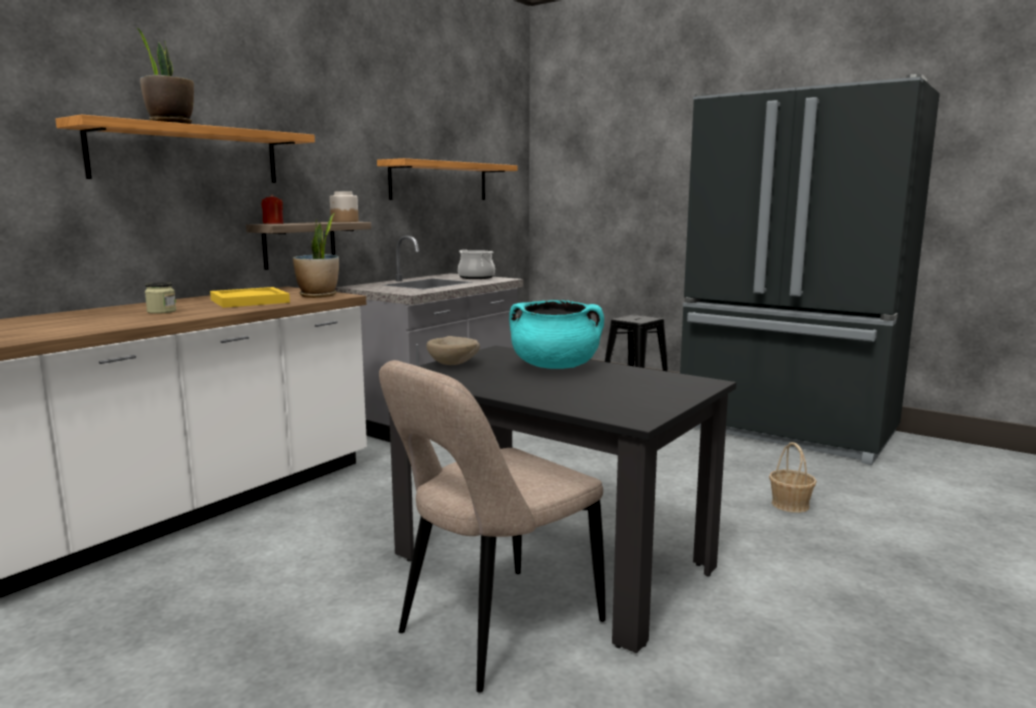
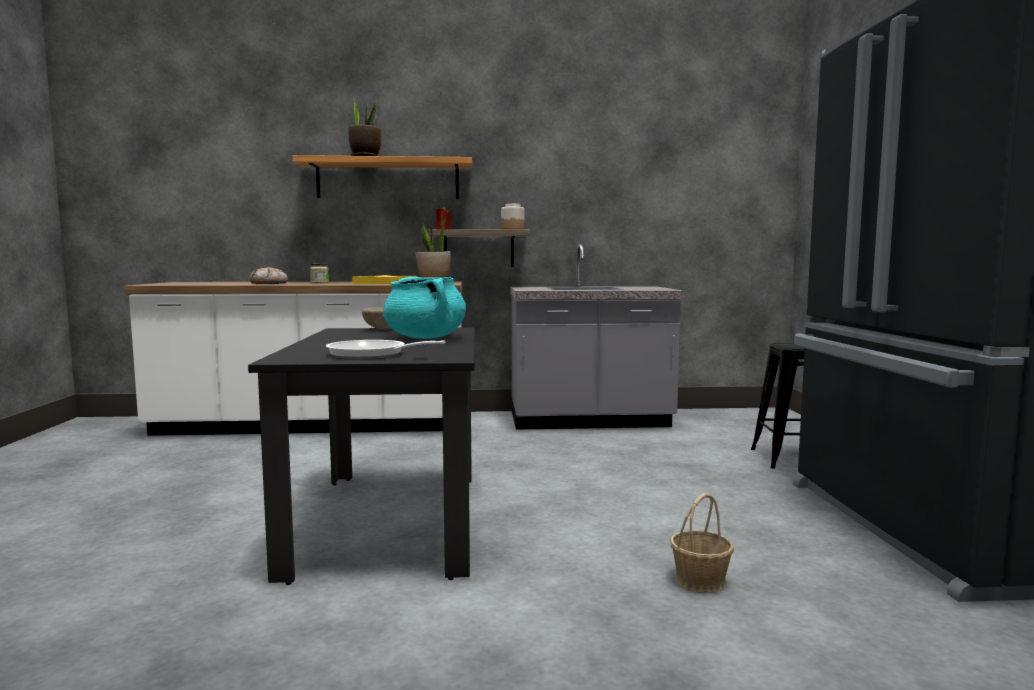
camera: 50 degrees right, 5 degrees down
(109, 323) = (269, 283): none -> bread
(439, 181) = (647, 195): shelf -> none
(476, 277) = (650, 288): cooking pot -> none
(493, 630) = (261, 532): beige chair -> none
(649, 394) = (372, 354): none -> frying pan

